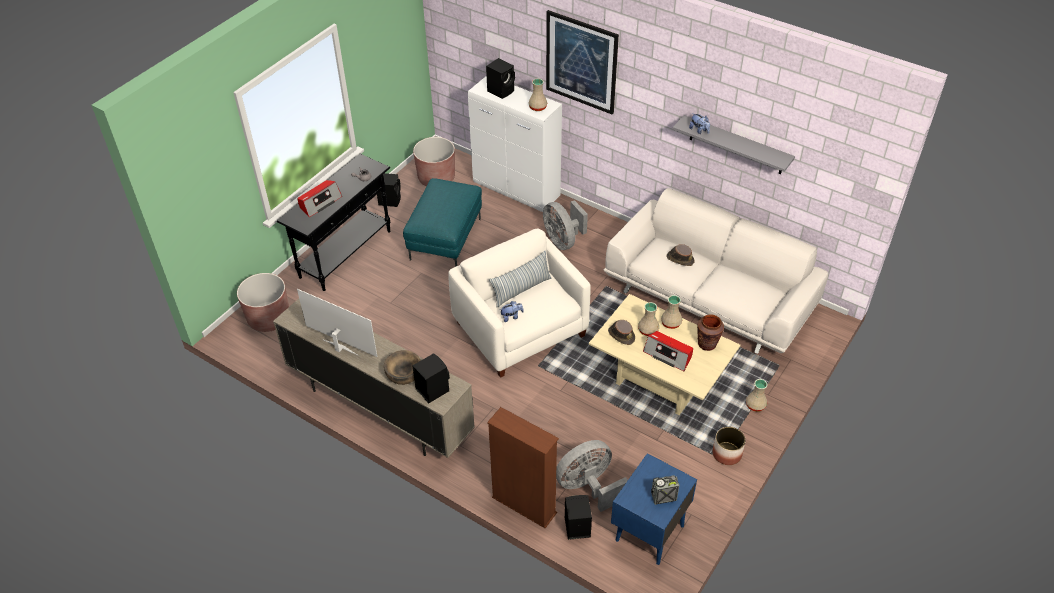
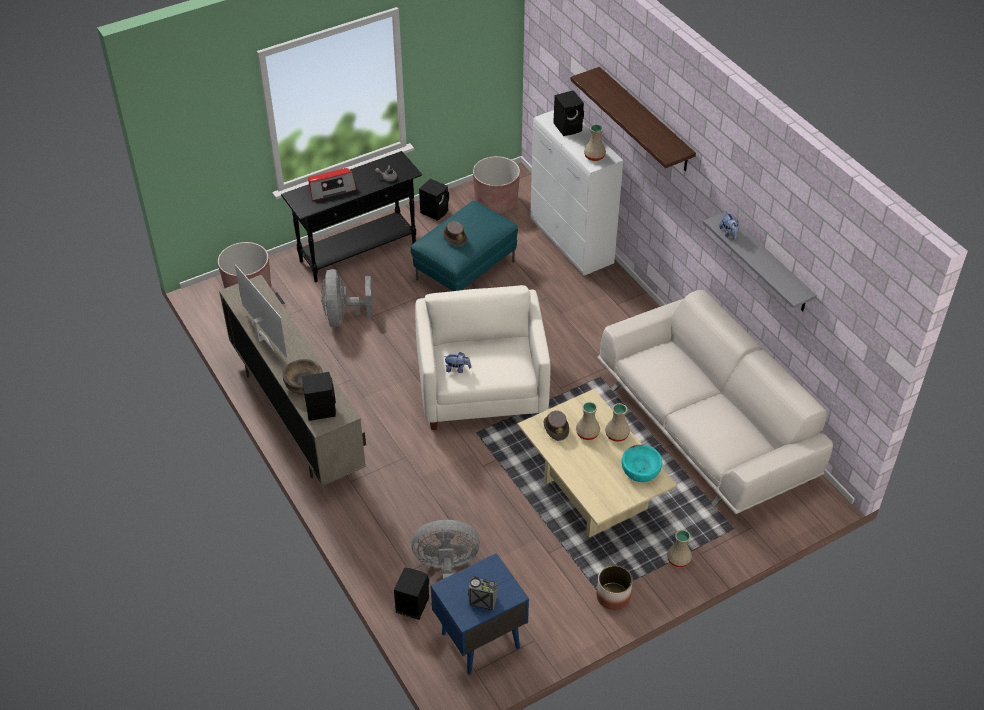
camera: 25 degrees right, 0 degrees up
(521, 289) = (485, 345): pillow -> none
(524, 505) = (375, 563): brown bookcase -> none
(563, 240) = (586, 313): grey fan -> grey fan (343, 316)
(581, 62) = (644, 120): picture -> shelf
(668, 355) = (591, 466): radio -> none
(680, 259) = (675, 371): brown hat -> brown hat (454, 237)
(707, 344) = (640, 470): brown vase -> turquoise bowl

